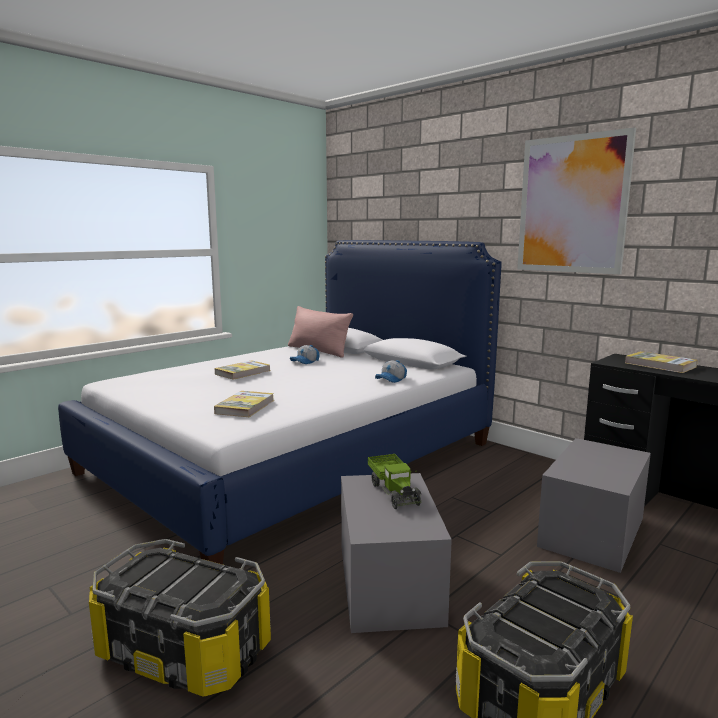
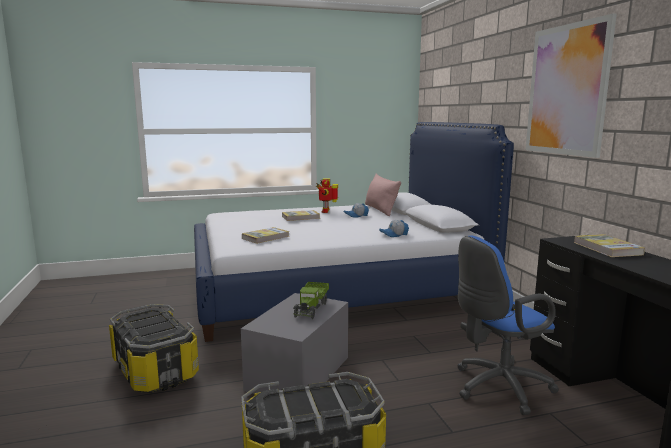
camera: 30 degrees right, 0 degrees up
(258, 360) = (326, 211): none -> toy robot
(592, 532) = (497, 388): grey storage box -> blue office chair

